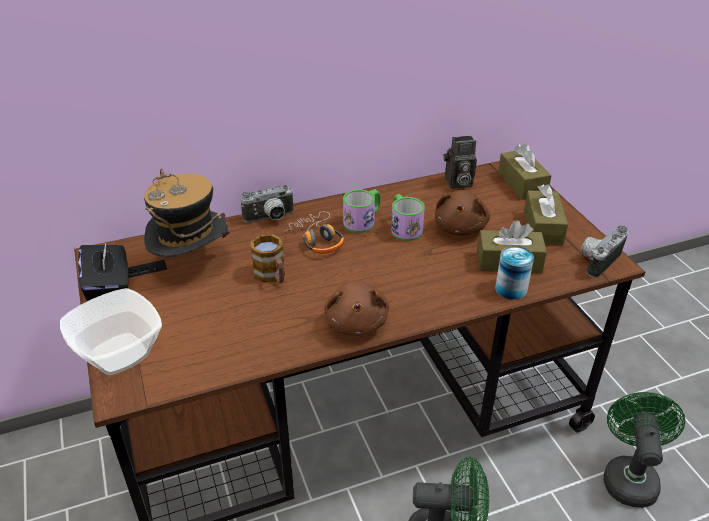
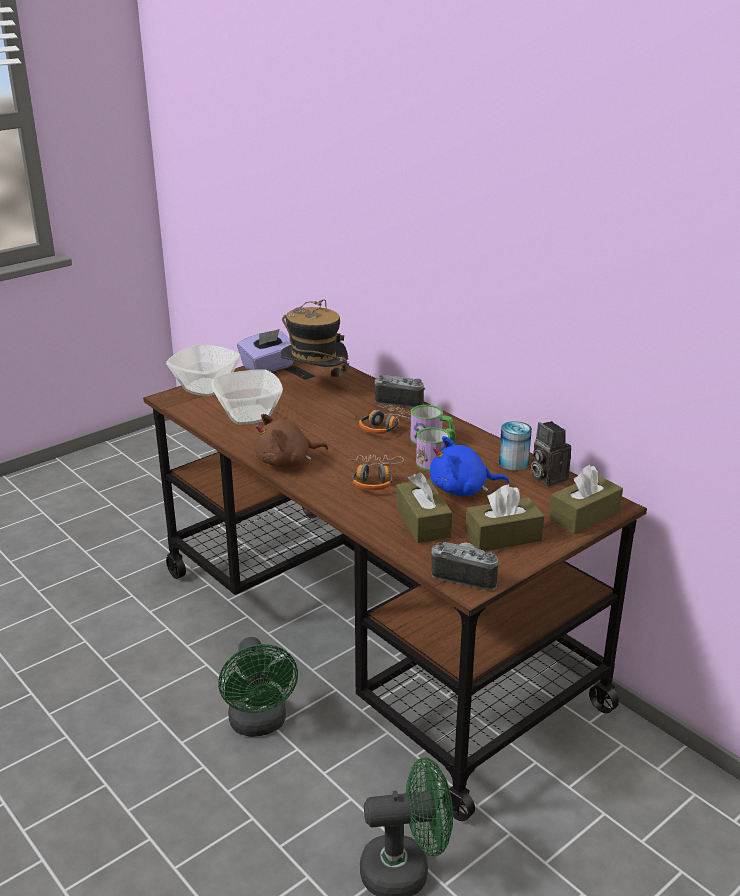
camera: 70 degrees right, 10 degrees down
(110, 289) = (268, 367): black tissue box -> purple tissue box
(227, 330) = (248, 416): none -> bowl
(270, 219) = (400, 401): camera -> camera turned 150 degrees clockwise
(272, 276) = (322, 418): mug -> none
(419, 271) = (374, 478): none -> headphones
(460, 227) = (462, 490): brown plush toy -> blue plush toy
(511, 289) = (378, 528): can -> can (513, 463)

